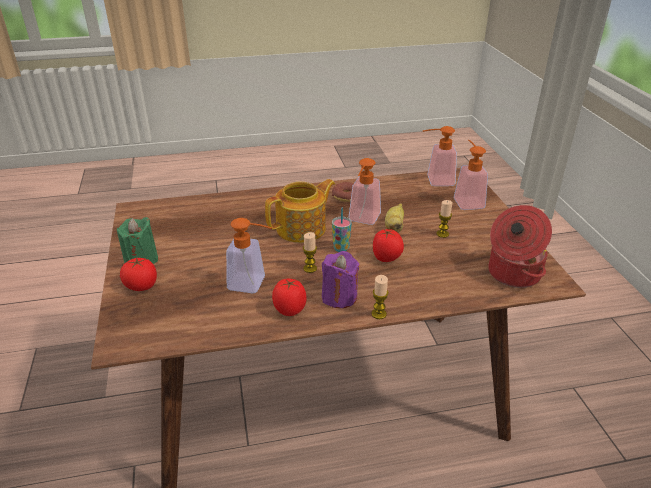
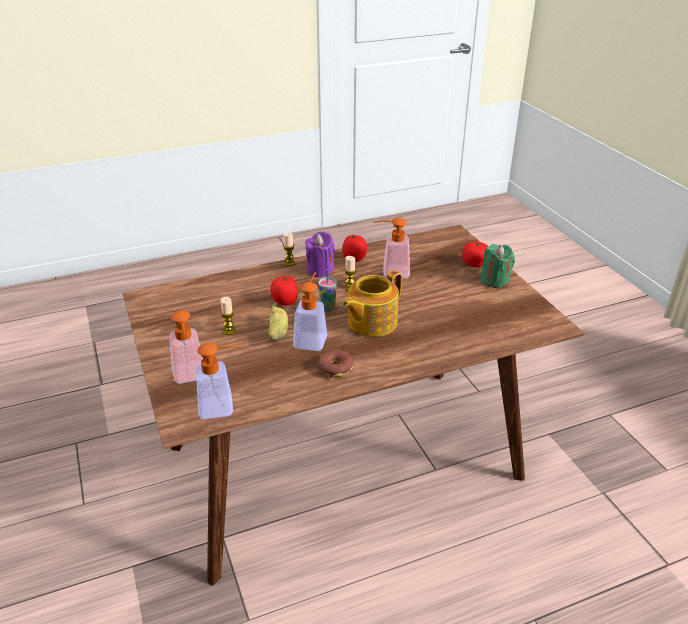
camera: 170 degrees right, 0 degrees up
(512, 274) = (176, 300): cooking pot -> none

